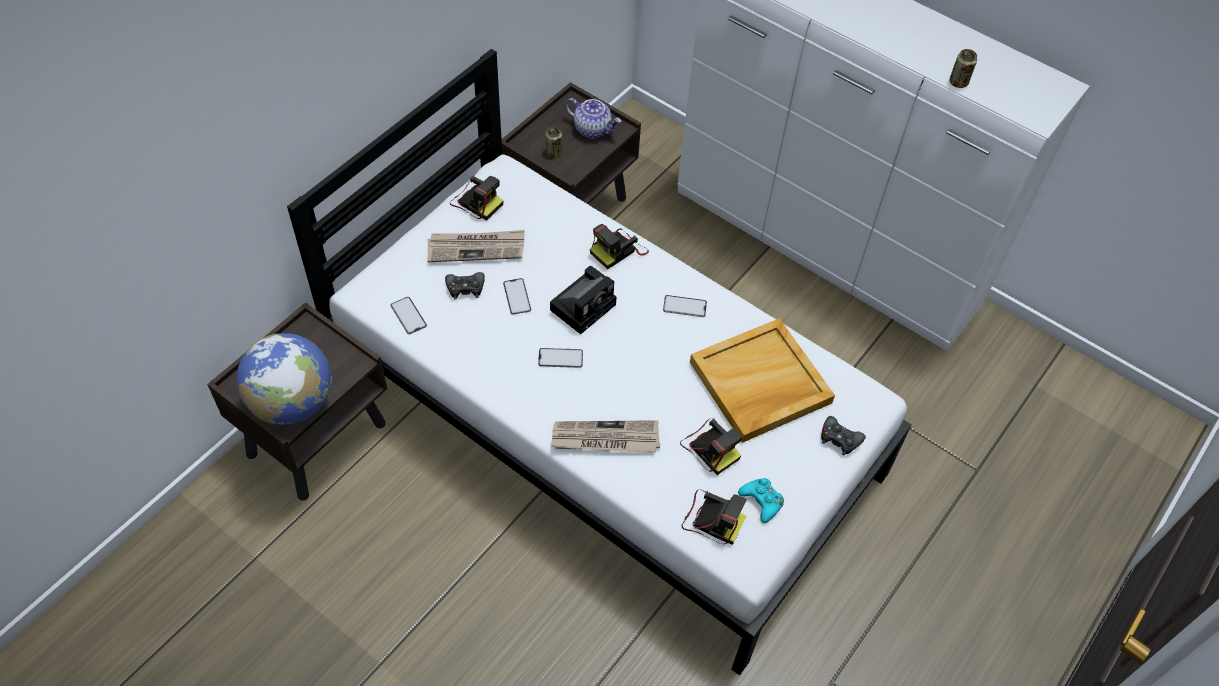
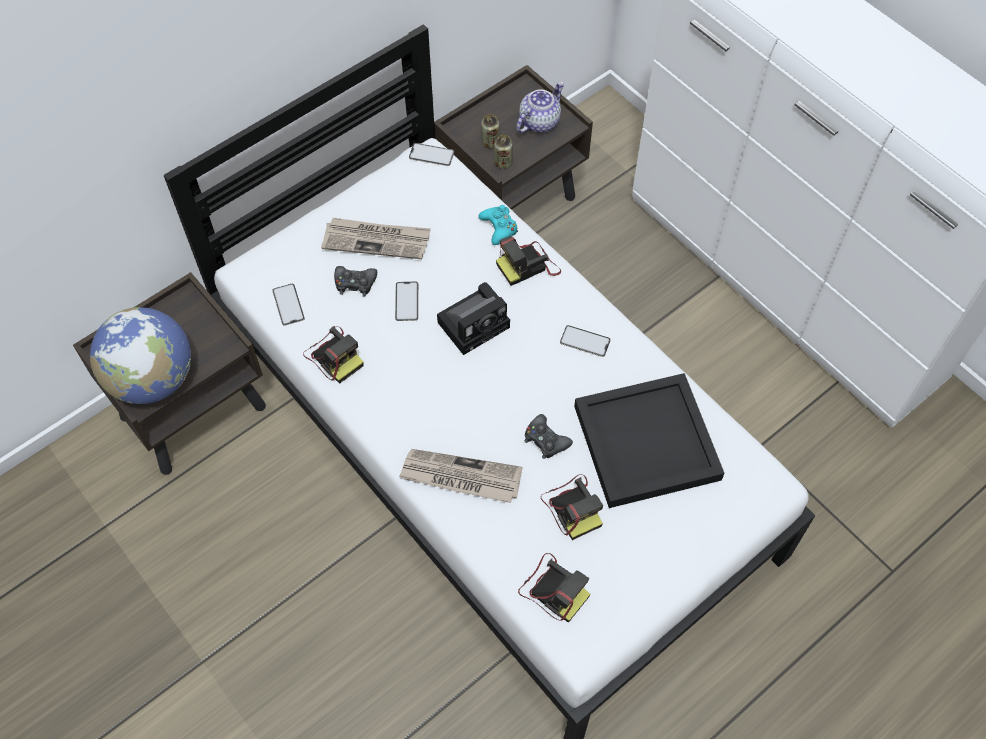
camera: 15 degrees right, 5 degrees up
(476, 201) = (390, 188): camera -> camera (334, 356)
(560, 358) = (435, 378): phone -> phone (431, 155)
(593, 129) = (539, 121): teapot -> teapot turned 90 degrees counterclockwise
(759, 384) = (645, 444): beige tray -> black tray
(762, 501) = (614, 579): turquoise game controller -> turquoise game controller (499, 228)
(839, 439) = (719, 523): black game controller -> black game controller (545, 440)
(958, 82) = (933, 139): can -> can (503, 163)

